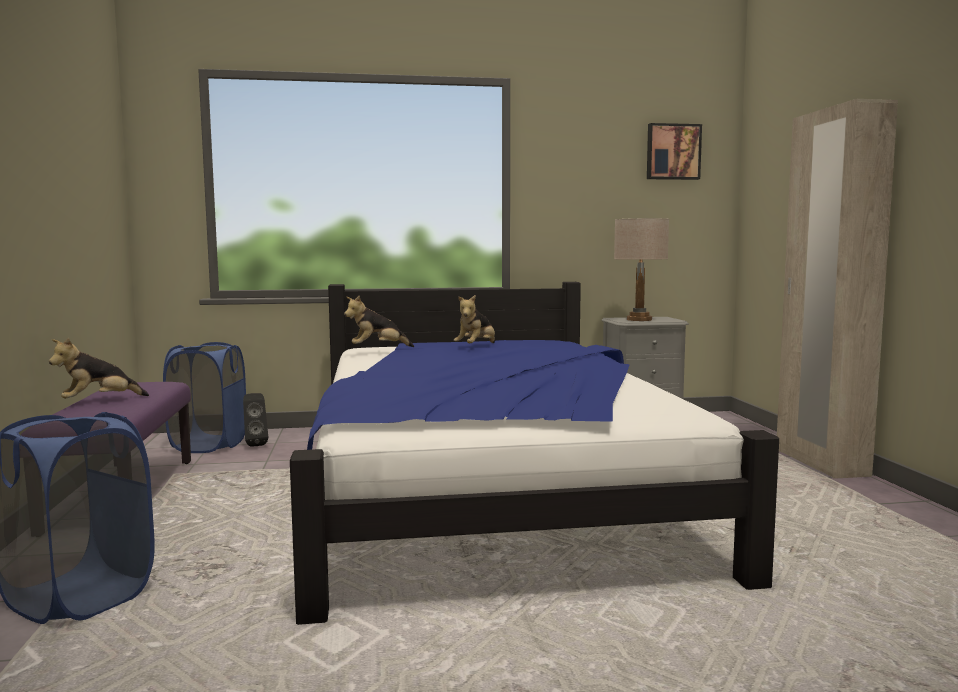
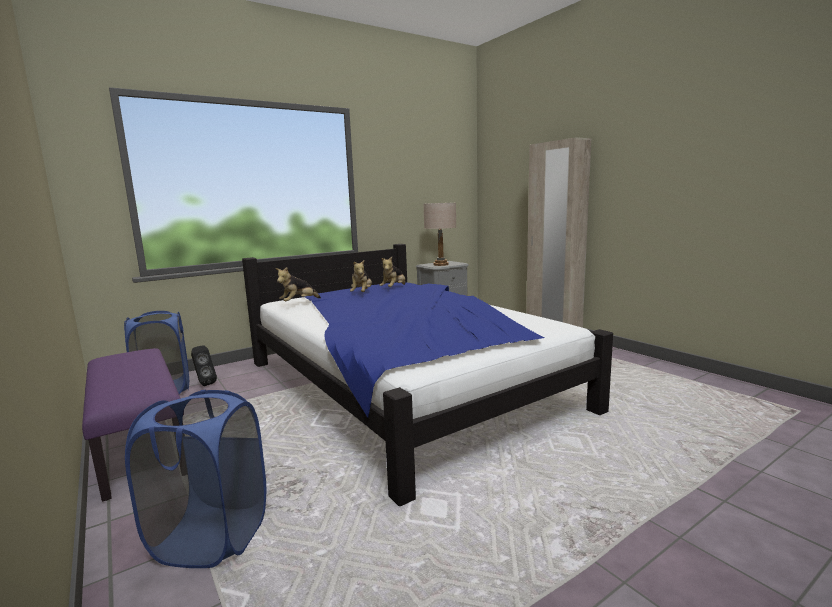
camera: 25 degrees left, 5 degrees up
(99, 402) = (118, 378): plush toy -> plush toy (394, 288)
(672, 152) = (443, 159): picture -> none

